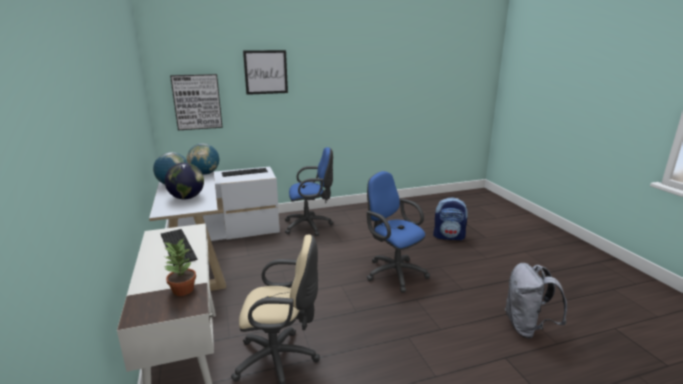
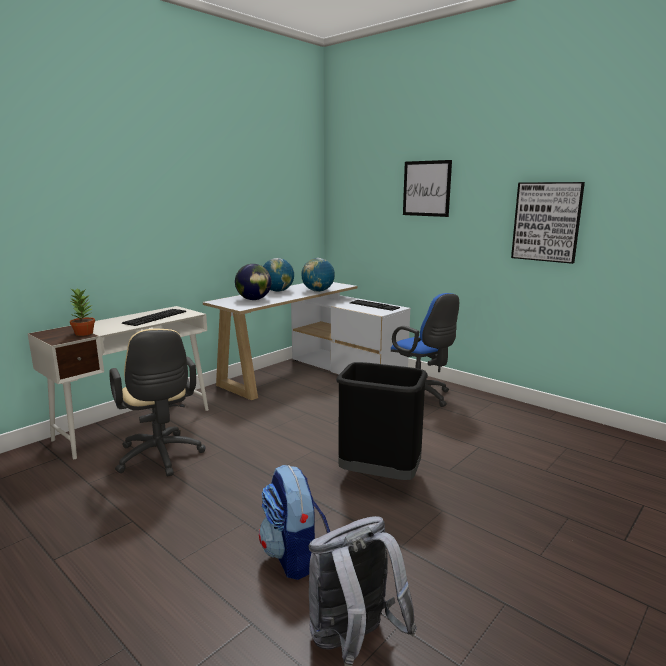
camera: 60 degrees right, 5 degrees down
(197, 102) = (359, 219): picture -> picture (546, 222)
(393, 272) = (380, 476): blue office chair -> black trash can
(449, 236) = (557, 499): backpack -> backpack (294, 556)

